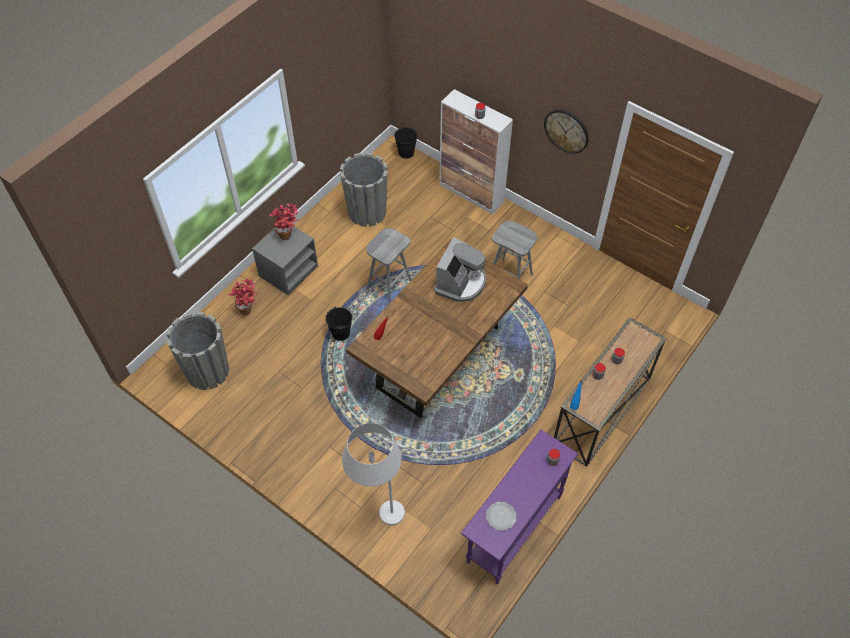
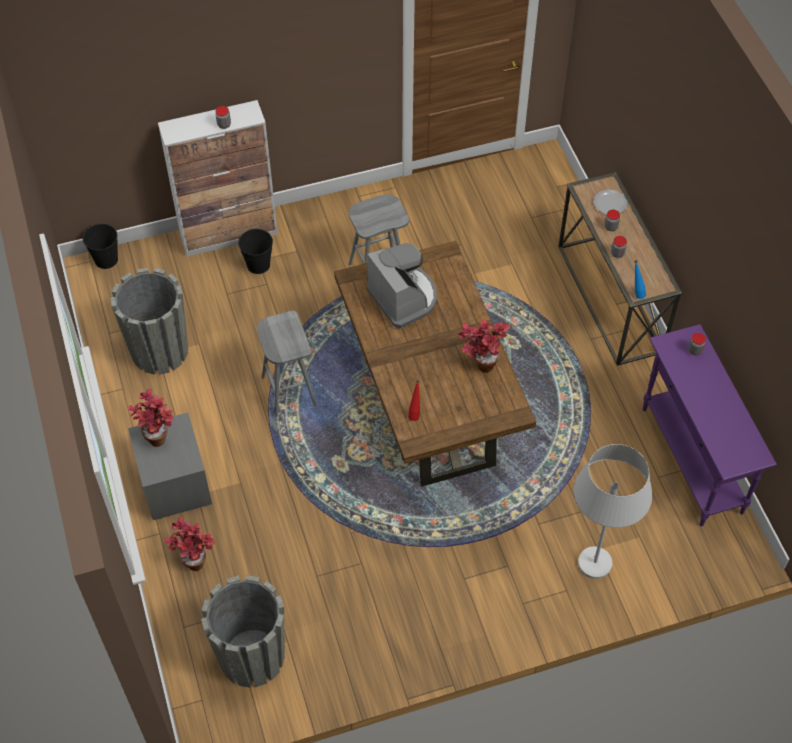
camera: 55 degrees left, 0 degrees up
(341, 333) = (316, 479): black bucket -> black bucket (258, 264)
(445, 348) = (480, 363): none -> potted plant
(500, 516) = (728, 433): plate -> plate (610, 204)
(566, 131) = (332, 62): wall clock -> none

